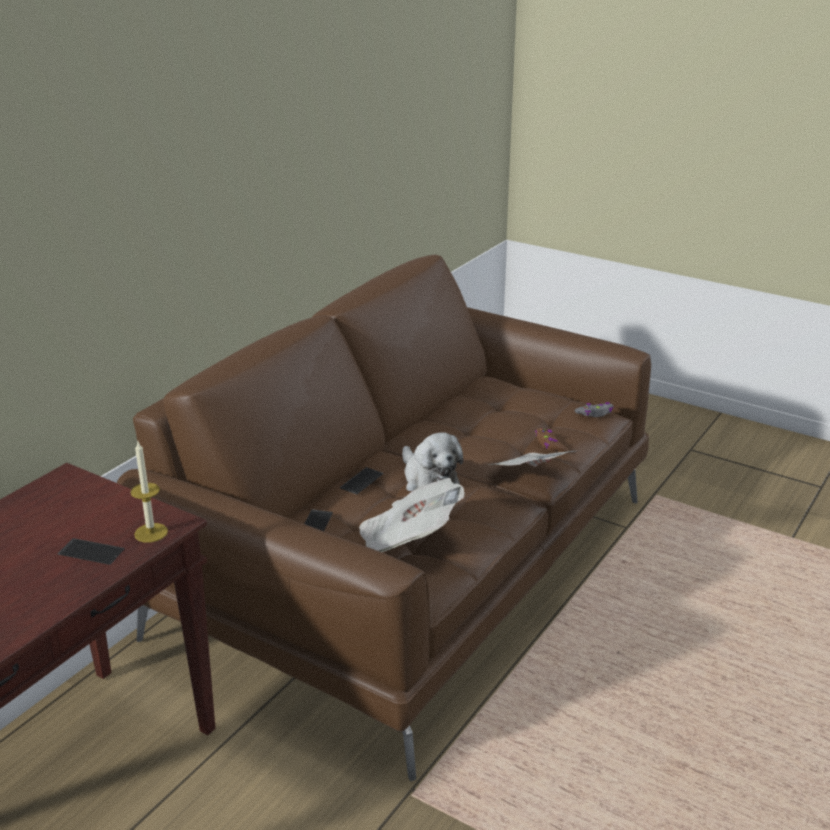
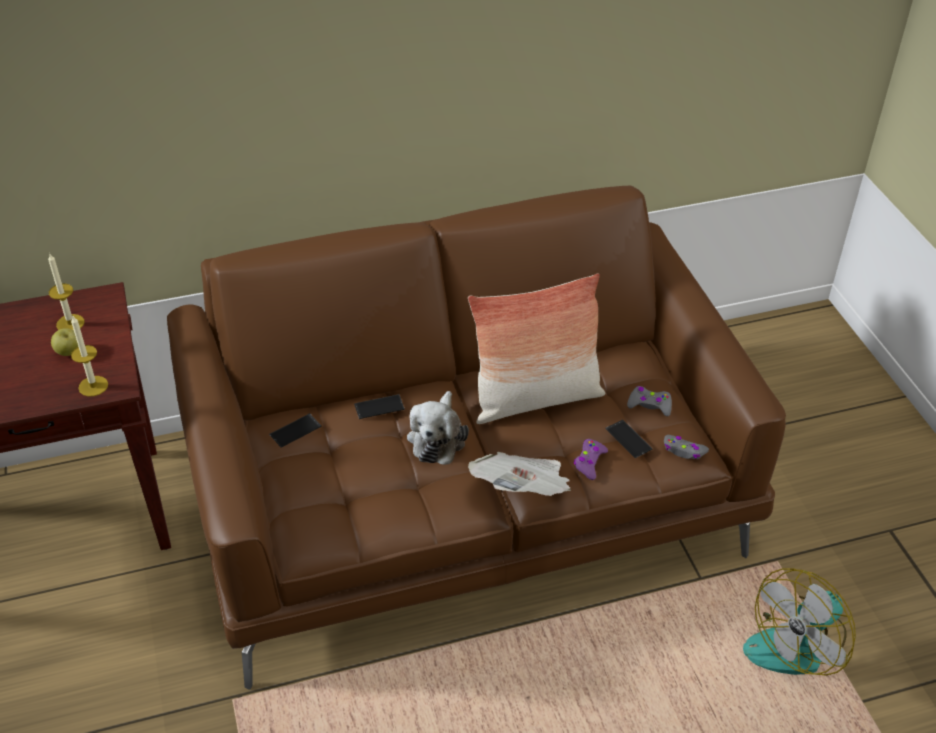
camera: 40 degrees right, 15 degrees up
(57, 506) = (70, 323): none -> candle
(87, 524) = (68, 352): none -> apple
(91, 552) = (42, 380): phone -> phone (628, 439)
(408, 539) = (343, 490): newspaper -> none
(463, 430) = (536, 399): none -> pillow
(541, 400) = (649, 405): none -> grey game controller
(549, 445) = (589, 462): brown game controller -> purple game controller
(722, 529) = (796, 643): none -> fan

